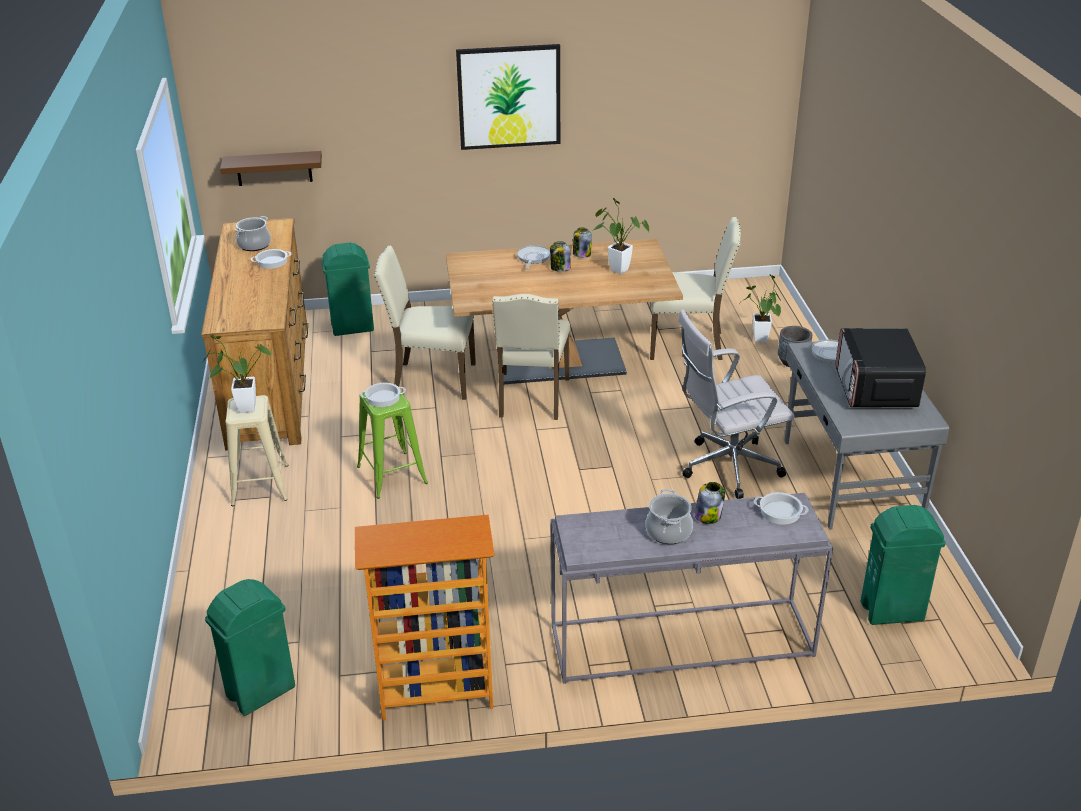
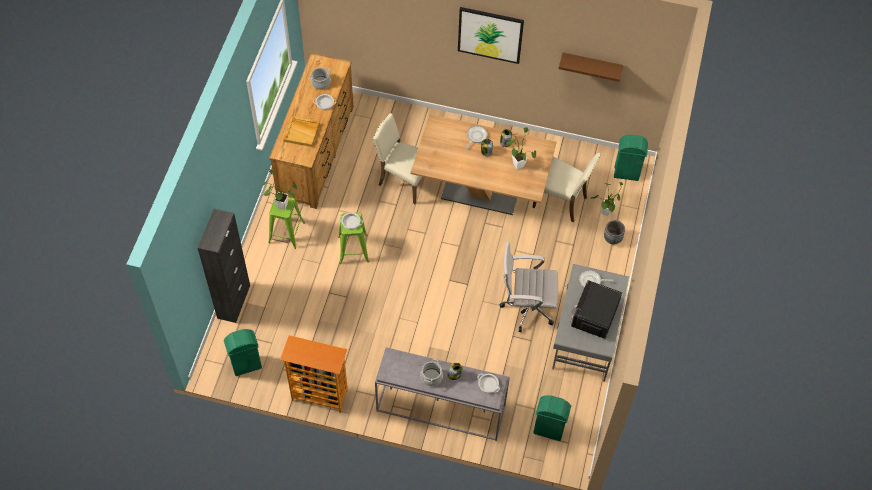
camera: 20 degrees right, 25 degrees up
(196, 603) = (233, 302): none -> black cabinet
(248, 296) = (302, 132): none -> beige tray
(260, 484) = (286, 232): beige stool -> green stool
(274, 168) = (346, 29): brown shelf -> brown shelf (591, 65)
(353, 328) = (378, 119): green trash can -> green trash can (626, 173)
(532, 398) = (450, 216): beige chair -> none

